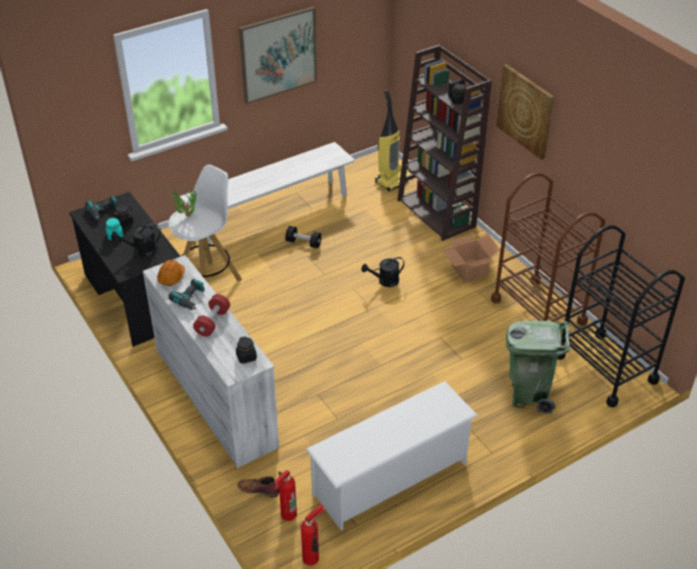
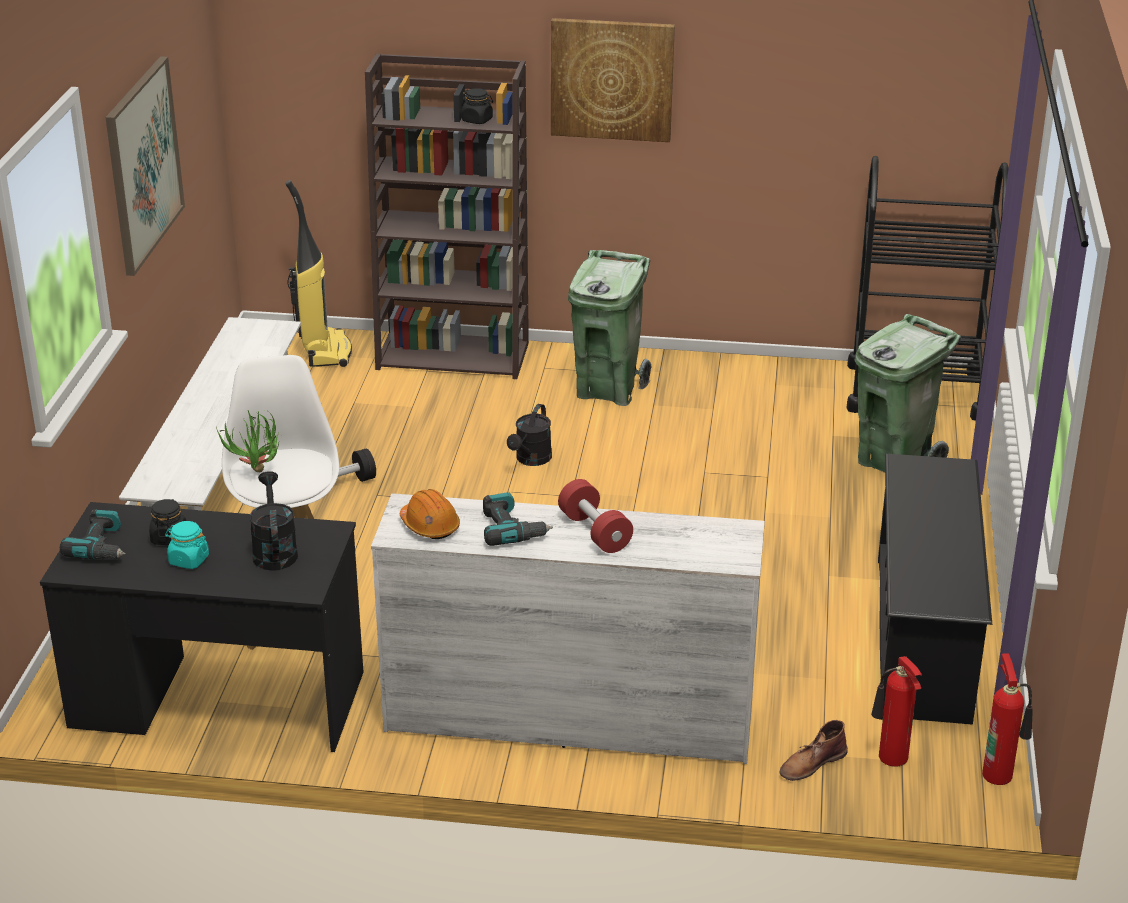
camera: 50 degrees left, 10 degrees down
(141, 251) = (274, 550): black watering can -> black watering can turned 150 degrees clockwise
(246, 357) = (715, 534): black jar -> none
(391, 479) = (922, 638): white shoe rack -> black shoe rack
(470, 271) = (608, 389): cardboard box -> green trash can
(538, 311) = (754, 382): brown cart -> none

